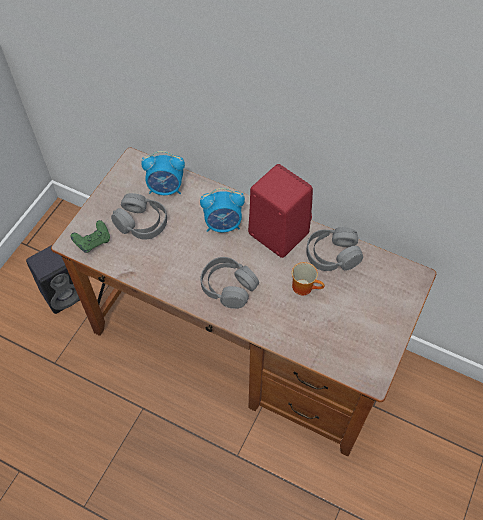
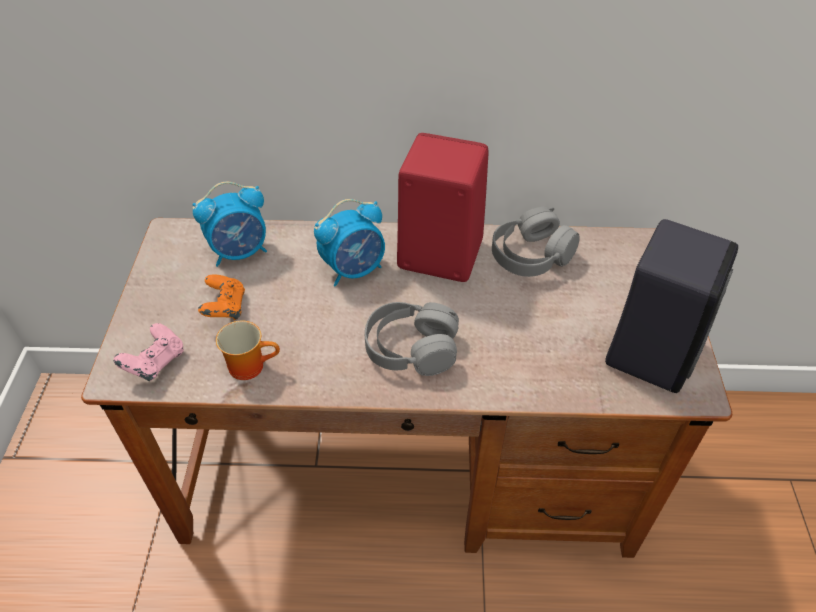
camera: 25 degrees left, 10 degrees down
(64, 292) = (105, 503): black speaker -> black speaker (652, 349)
(93, 242) = (156, 363): green game controller -> pink game controller
(142, 223) = (225, 309): grey headphones -> orange game controller
(305, 286) = (521, 307): mug -> mug (251, 364)

